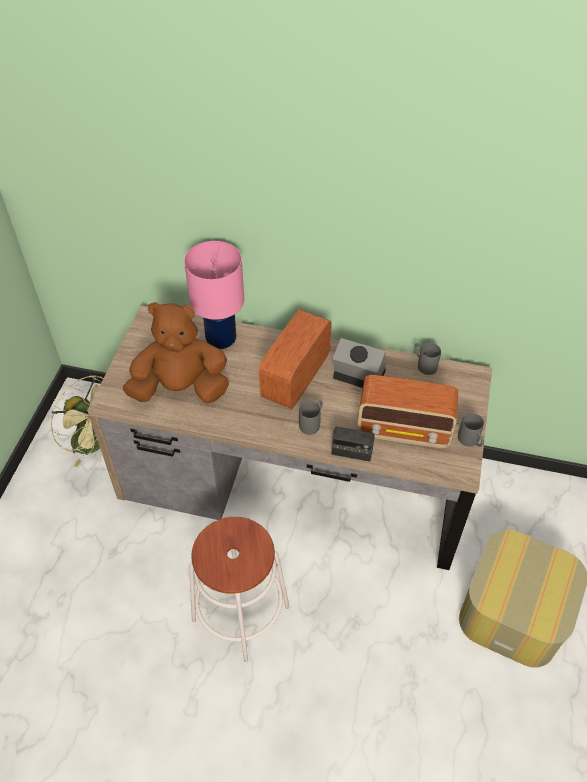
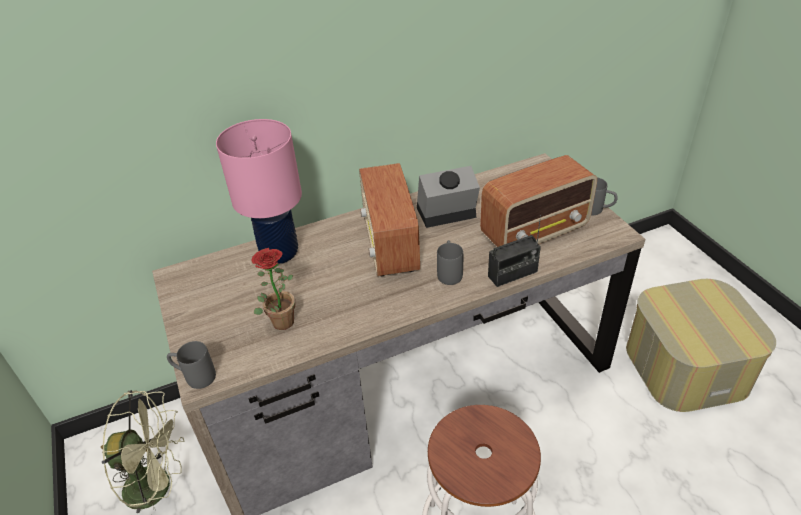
camera: 35 degrees left, 10 degrees down
(181, 389) = (280, 319): brown plush toy -> potted plant
(423, 364) = (491, 178): grey mug -> grey mug (194, 376)

